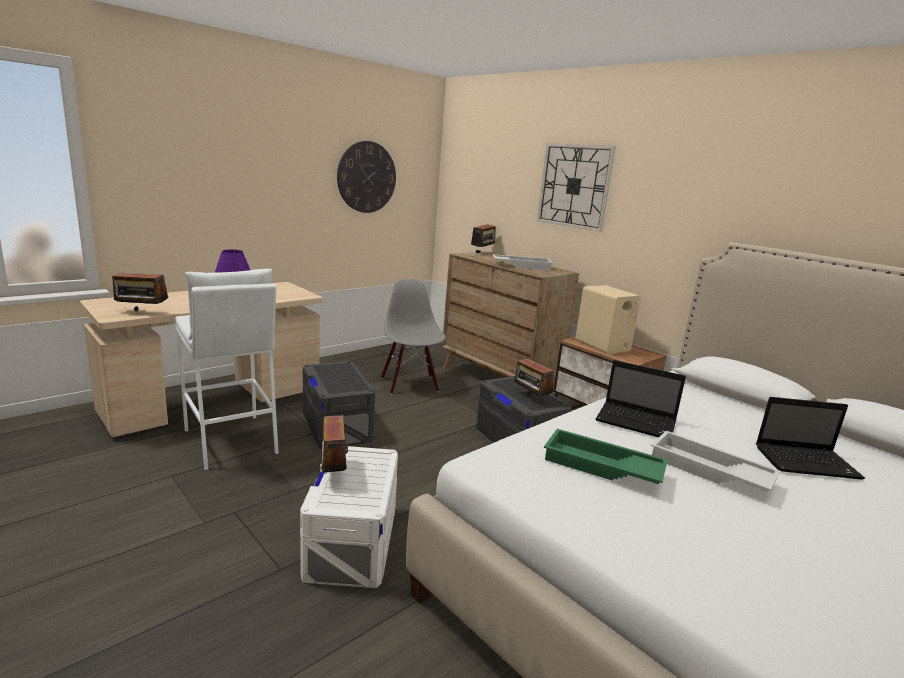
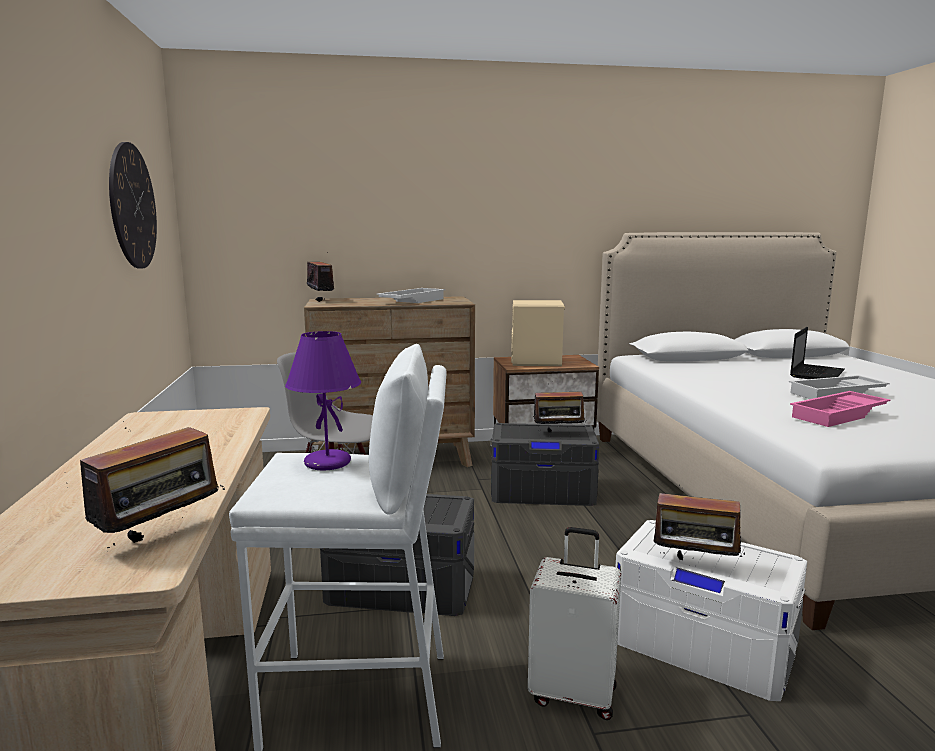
camera: 55 degrees left, 5 degrees down
(267, 499) = (573, 693): none -> white suitcase
(574, 186) = (435, 197): wall clock -> none
(601, 467) = (839, 415): green tray -> pink tray
(637, 422) = (743, 390): laptop -> none

